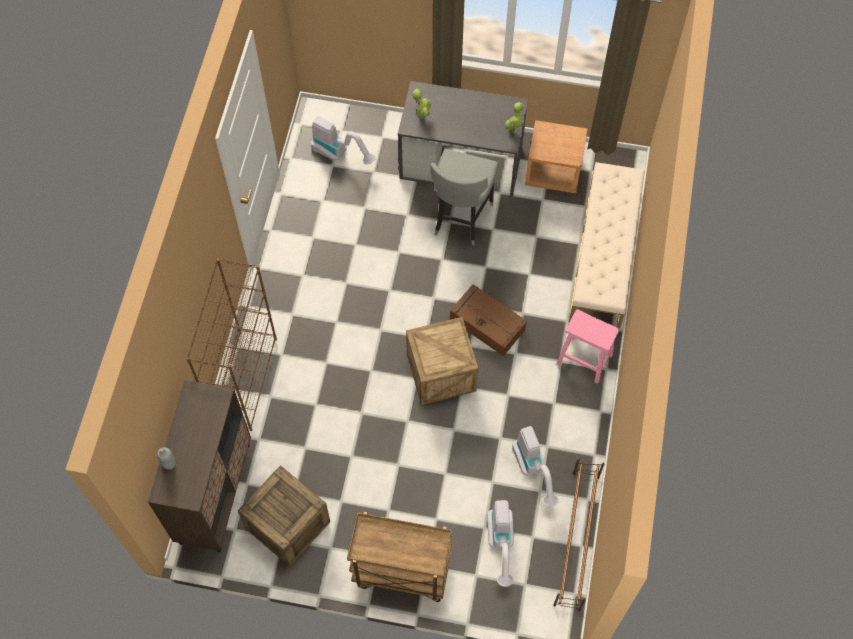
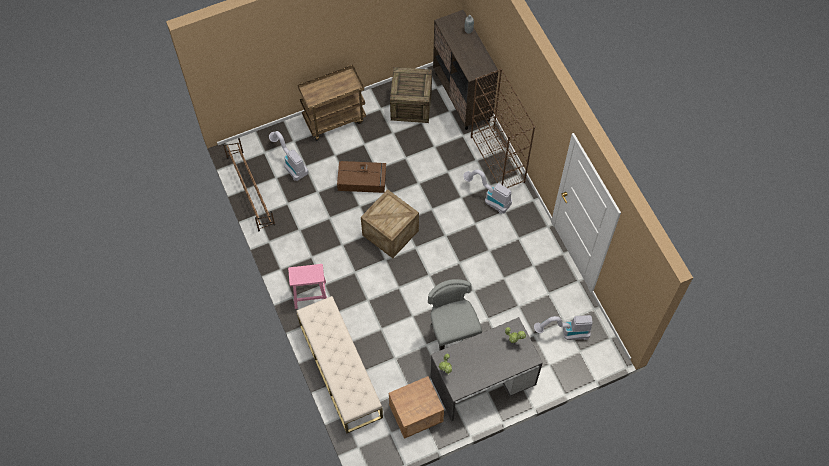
camera: 145 degrees right, 0 degrees up
(486, 323) = (385, 279): brown storage box -> brown storage box (362, 180)
(533, 471) = (298, 211): vacuum cleaner -> vacuum cleaner (489, 198)

